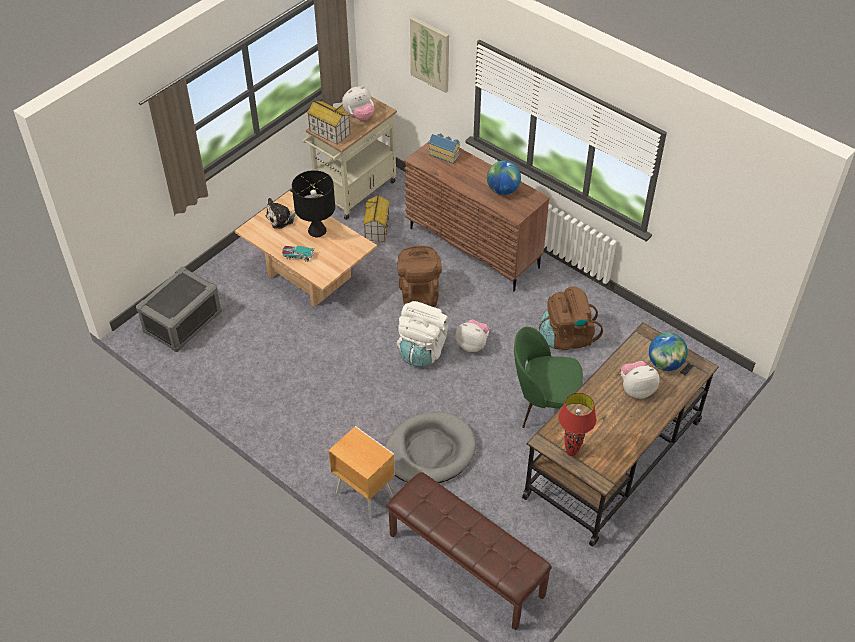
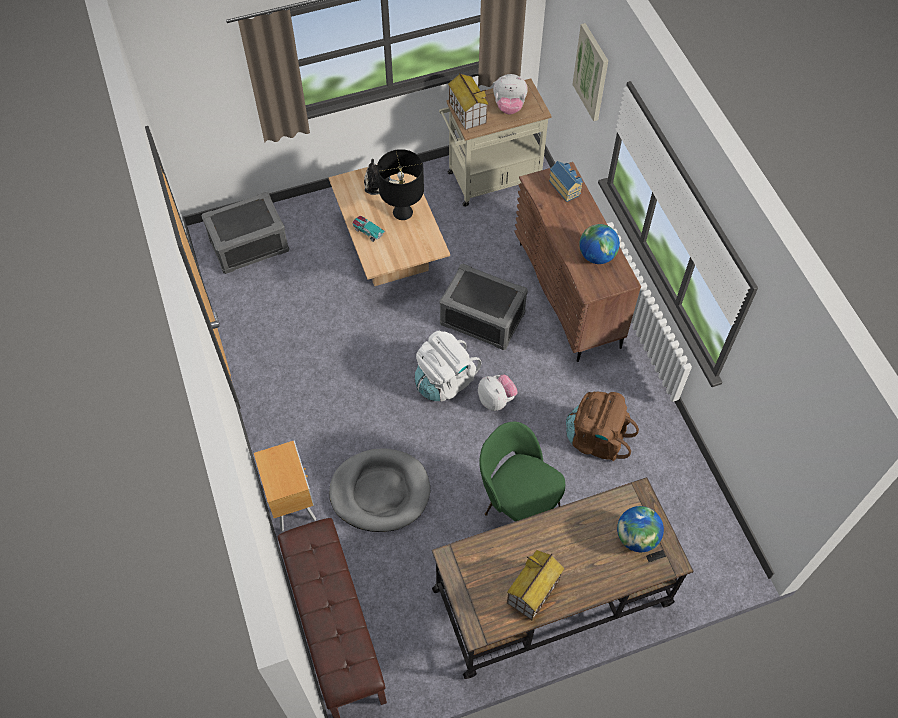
camera: 30 degrees right, 10 degrees up
(377, 229) = (487, 230): toy house -> toy house (533, 592)
(419, 293) = (482, 319): brown backpack -> grey storage box
(571, 452) = (468, 584): red table lamp -> none
(636, 389) = (585, 550): plush toy -> none

